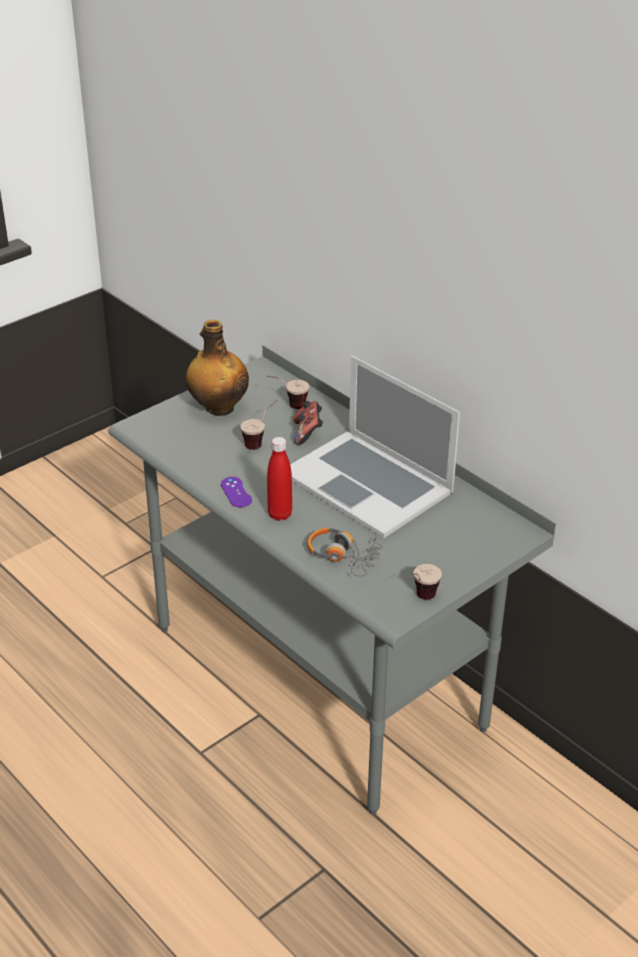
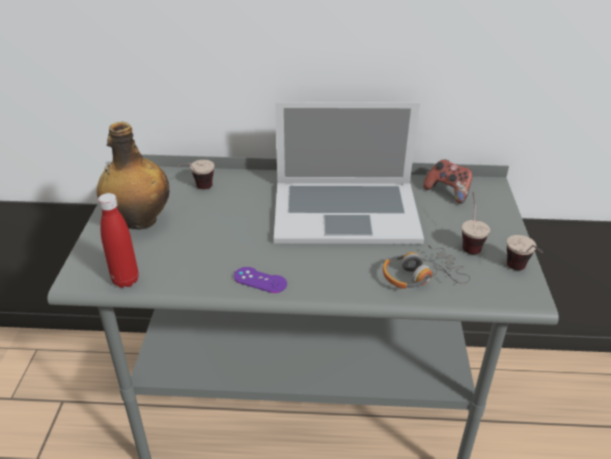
camera: 45 degrees left, 0 degrees up
(260, 441) = (217, 227): cup -> cup (469, 242)
(280, 514) = (323, 275): red bottle -> red bottle (125, 280)
(307, 433) = (245, 201): game controller -> game controller (447, 192)

